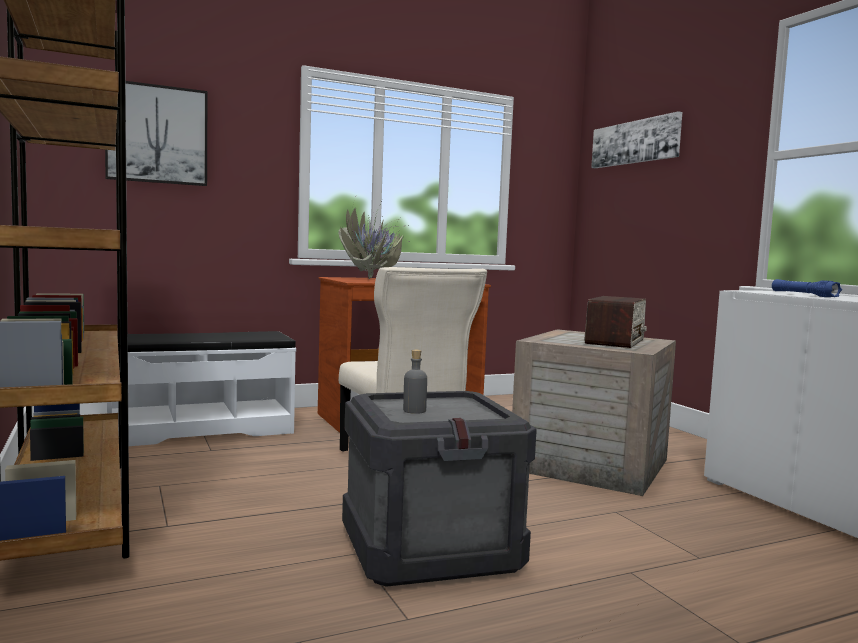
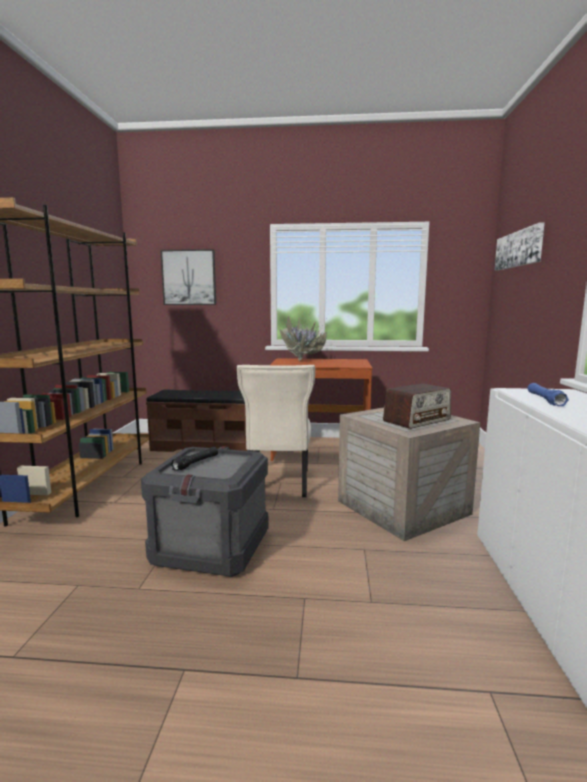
camera: 30 degrees right, 5 degrees up
(201, 430) = (204, 445): white bench -> brown bench
(414, 410) = (196, 463): grey bottle -> black flashlight

